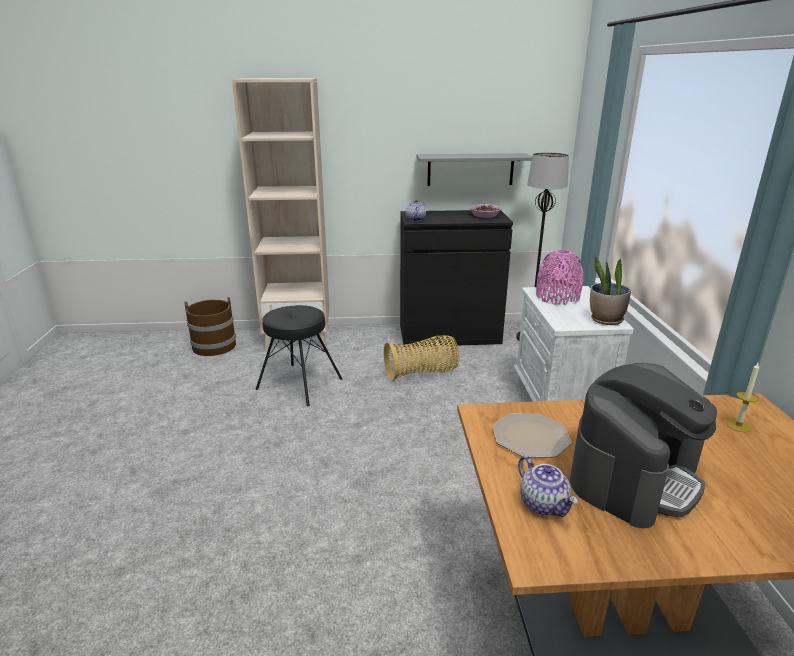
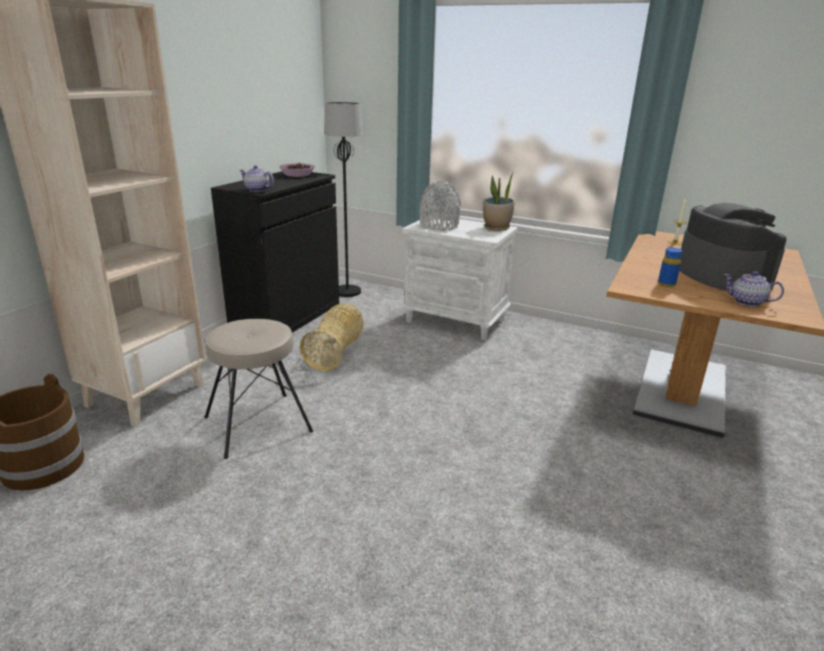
camera: 60 degrees left, 0 degrees up
(299, 384) = (258, 424): black stool -> beige stool
(470, 169) = (259, 128): grey shelf -> none
(531, 437) = (666, 284): plate -> blue bottle
(544, 504) = (747, 302): teapot -> teapot turned 150 degrees counterclockwise
(557, 297) = (439, 226): pink vase -> grey vase

